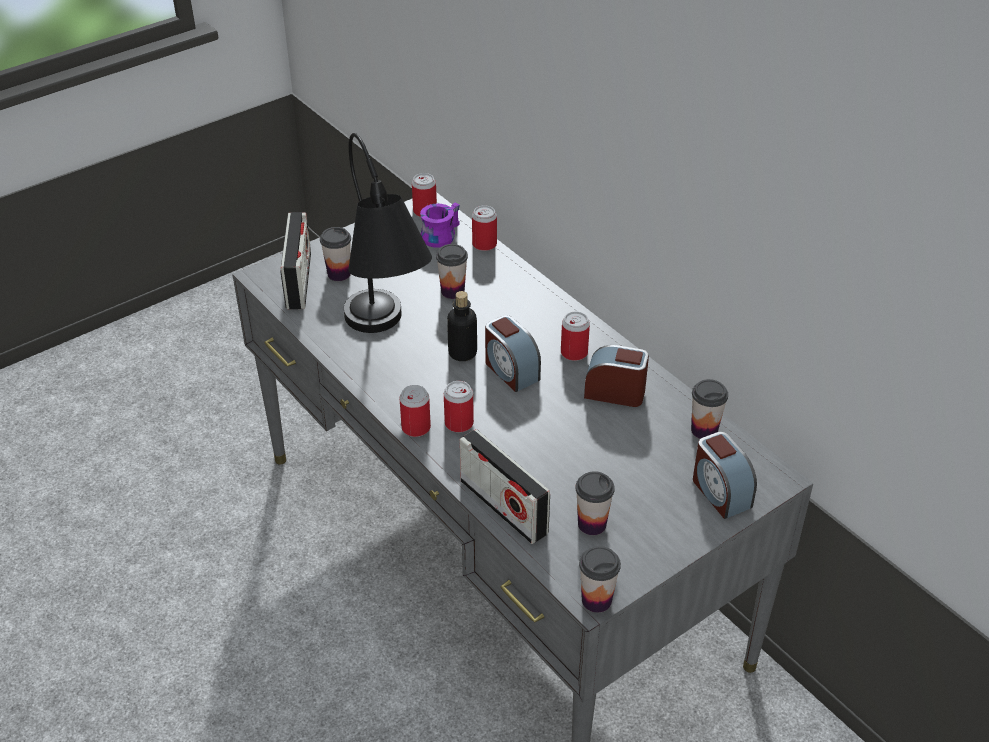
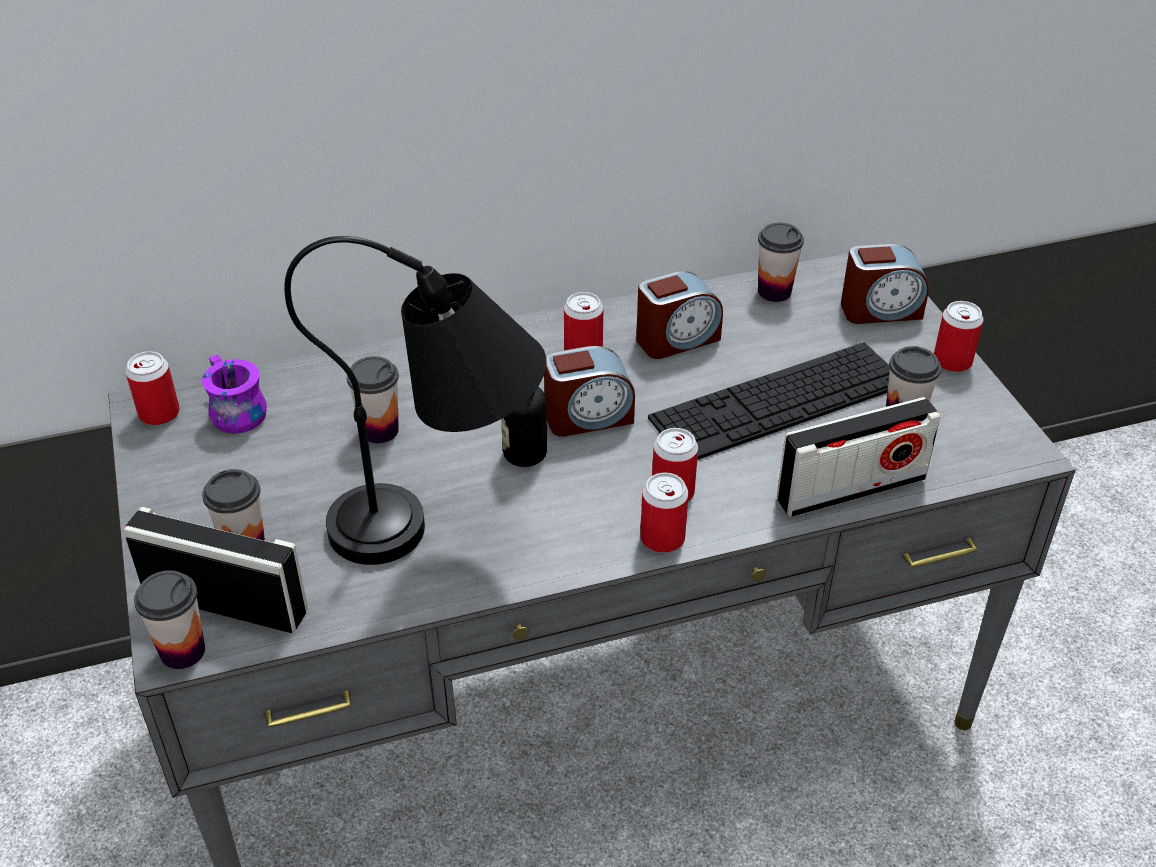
camera: 70 degrees left, 0 degrees up
(484, 244) = (293, 373): can -> can (952, 361)
(576, 455) = (778, 401): none -> keyboard
(596, 600) = (1029, 450): cup -> cup (182, 651)
(615, 392) = (677, 339): alarm clock -> alarm clock turned 150 degrees counterclockwise

